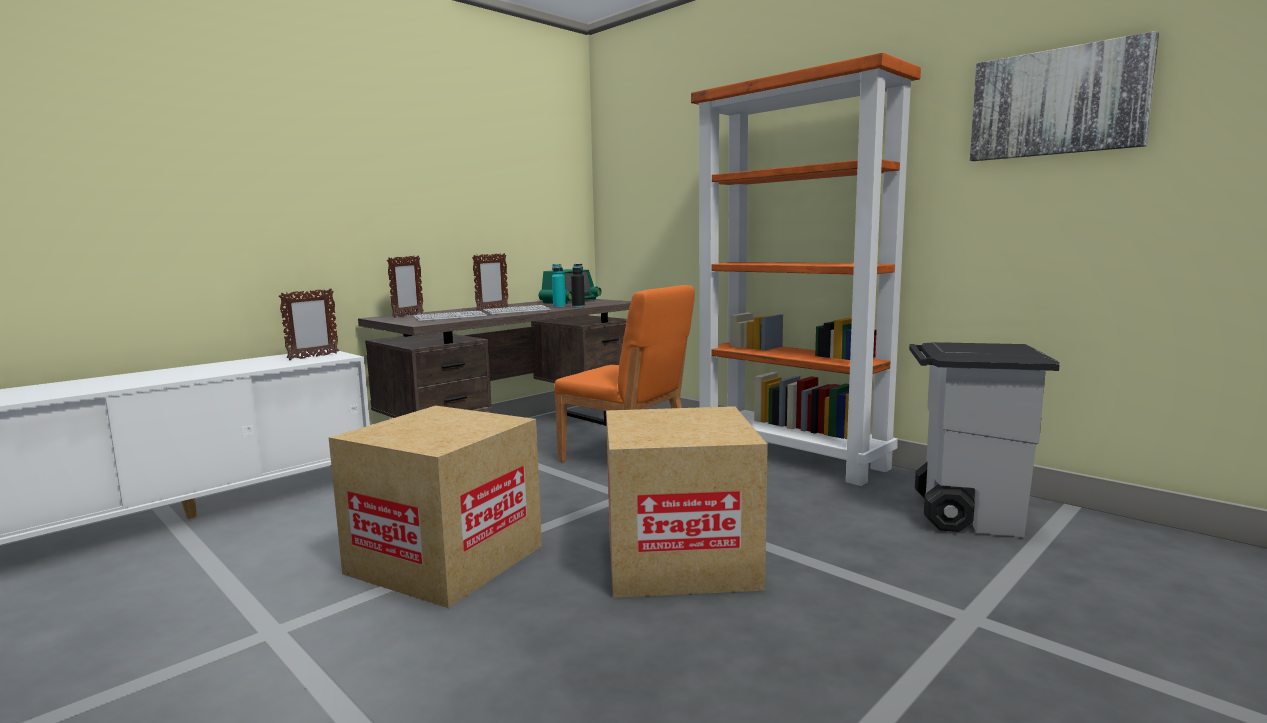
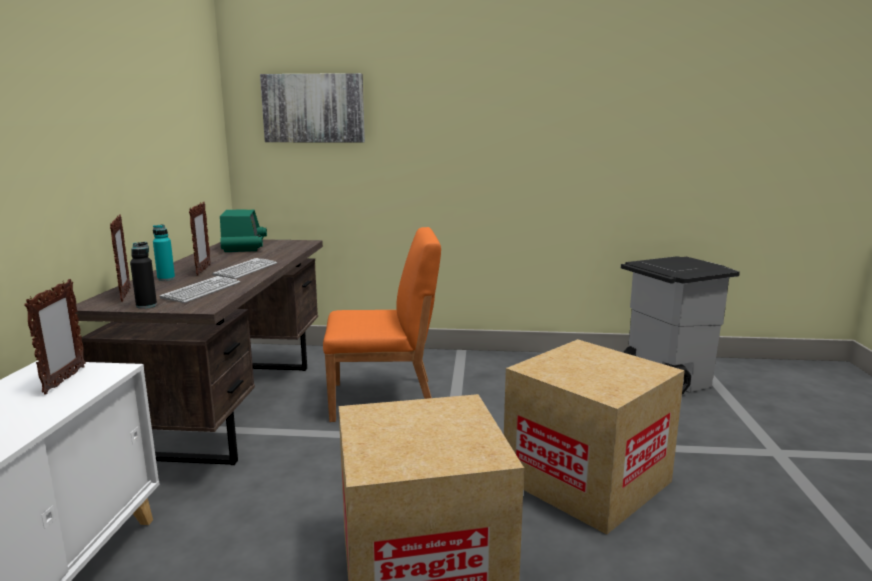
camera: 40 degrees left, 5 degrees up
(559, 307) = (267, 257): turquoise bottle -> turquoise bottle (166, 279)
(578, 306) = (288, 254): black bottle -> black bottle (146, 306)
(792, 456) = (501, 362): orange bookcase -> none
(1057, 102) = (691, 87): picture -> picture (313, 108)

